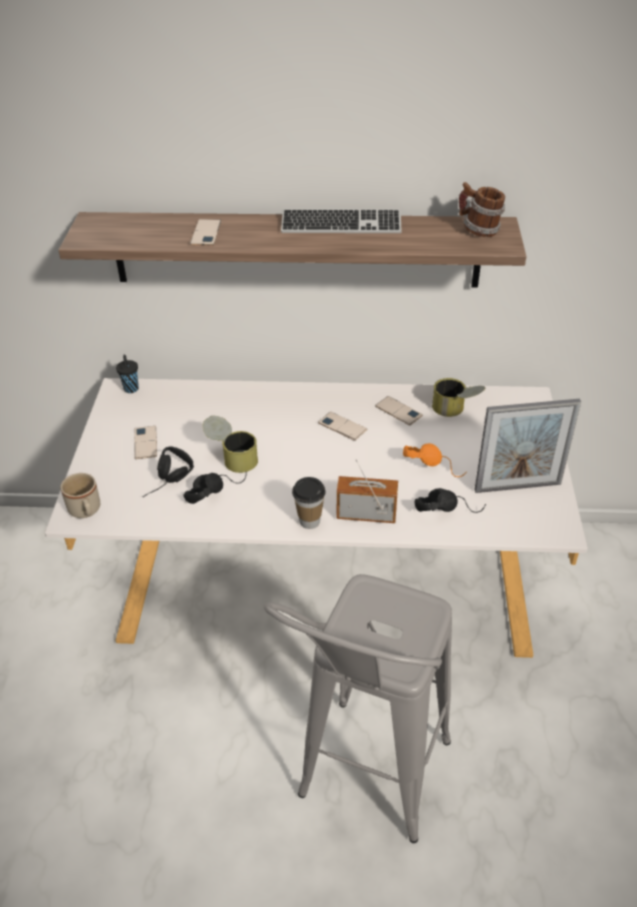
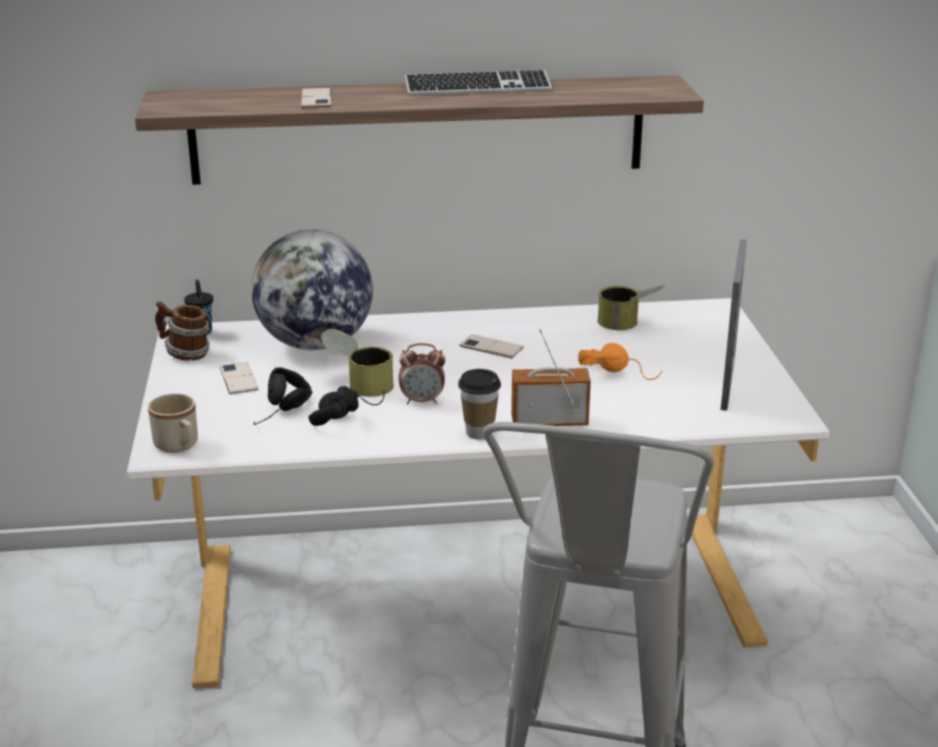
camera: 10 degrees left, 15 degrees down
(210, 410) = (315, 344): none -> globe
(275, 481) = (422, 401): none -> alarm clock
(398, 411) = (557, 329): phone -> none
(447, 508) = (648, 408): black headphones -> none
(478, 230) = (640, 85): mug -> mug (185, 354)
(517, 487) = (727, 384): picture frame -> picture frame turned 60 degrees counterclockwise

